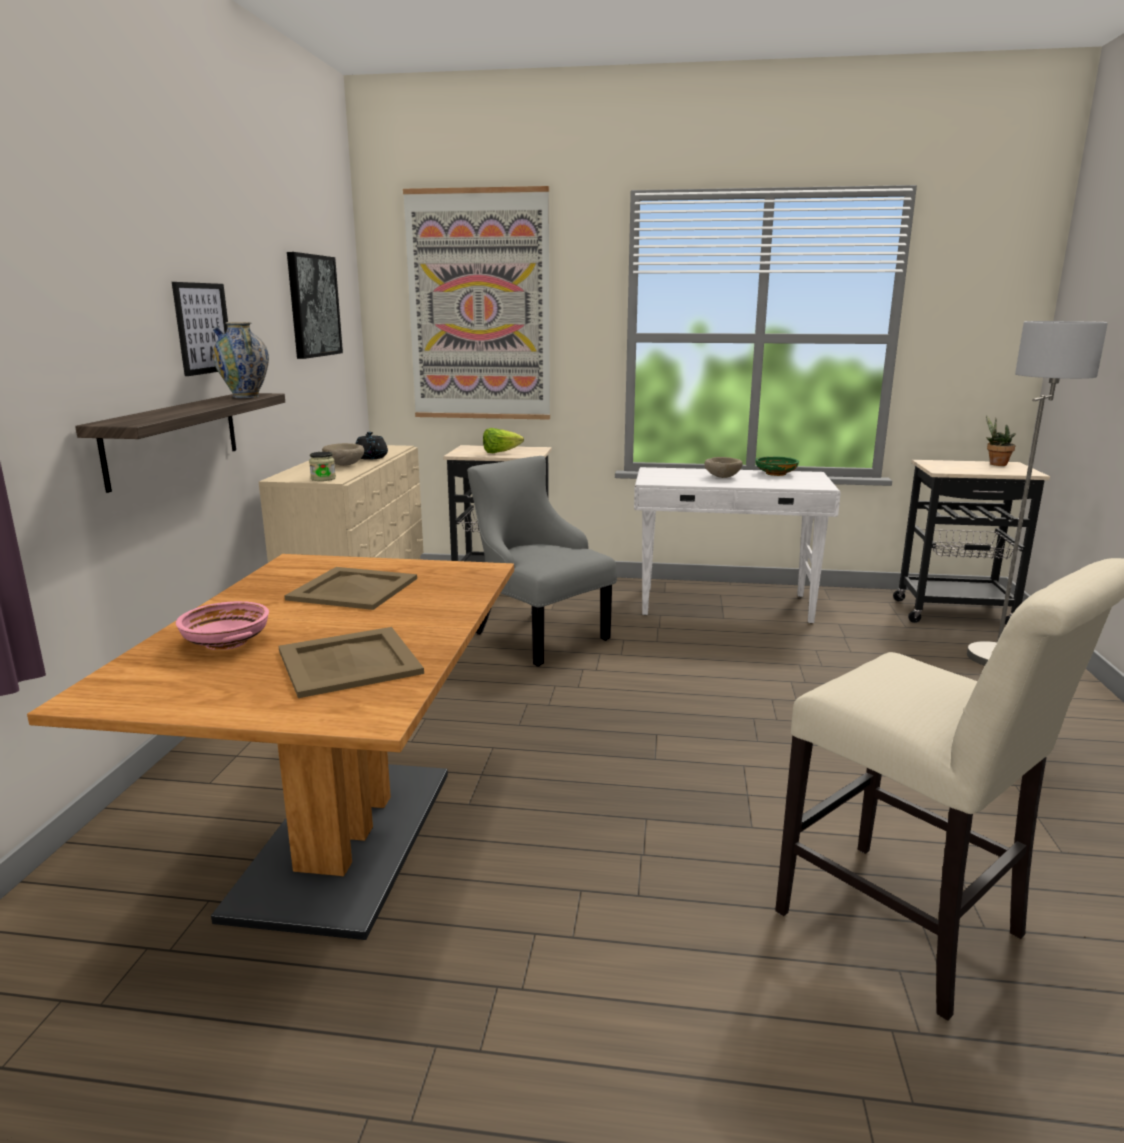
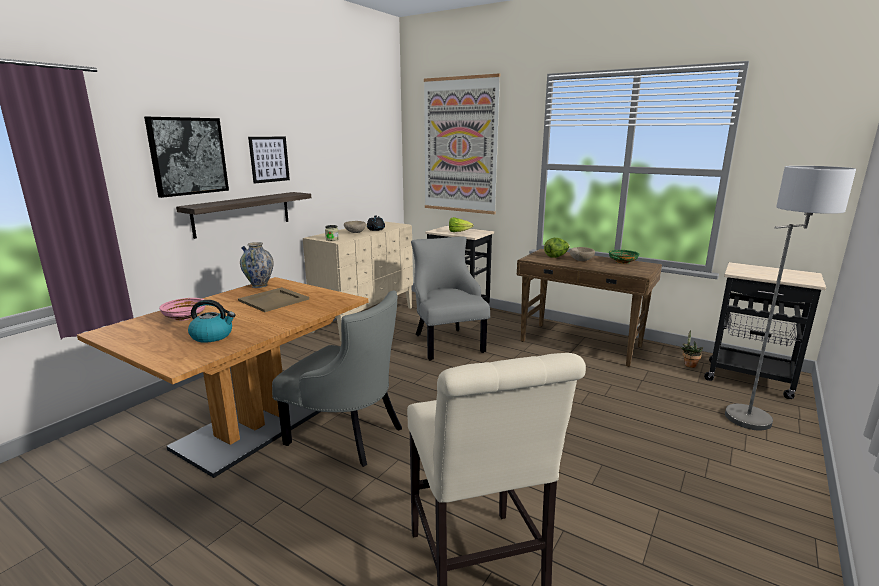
camera: 25 degrees right, 0 degrees up
(245, 396) = (287, 194): vase -> vase (259, 285)
(313, 306) = (359, 145): picture -> picture (188, 156)
(347, 662) = (213, 336): beige tray -> kettle
(524, 807) = (344, 435): none -> grey chair
(681, 475) = (556, 256): none -> lettuce
(726, 605) = (581, 344): white console table -> brown console table
(995, 464) = (794, 272): potted plant -> potted plant (688, 364)

